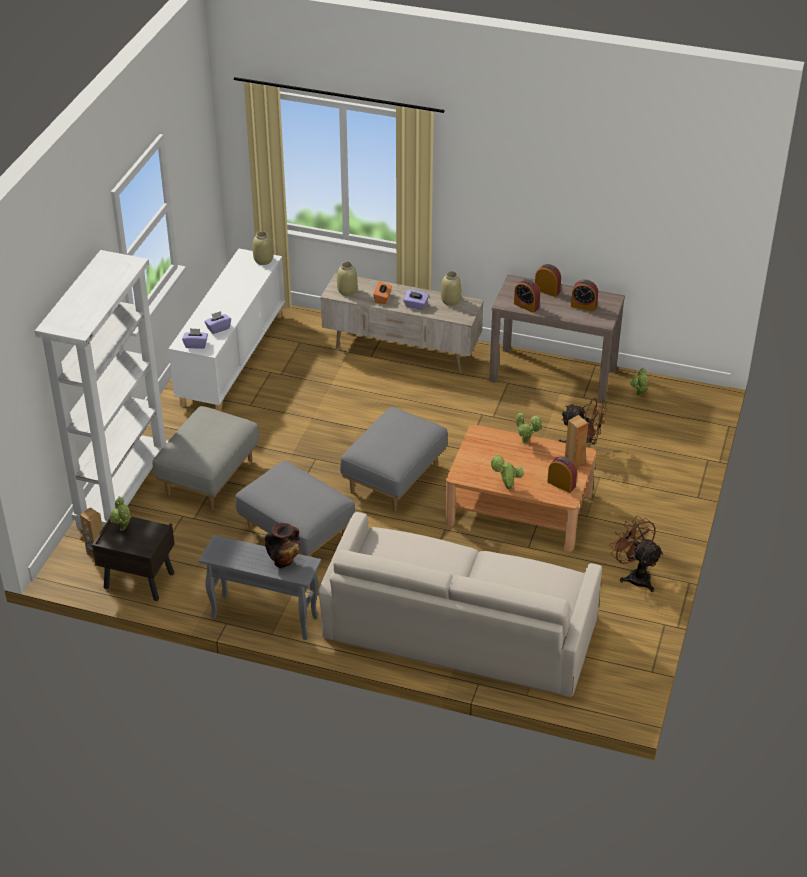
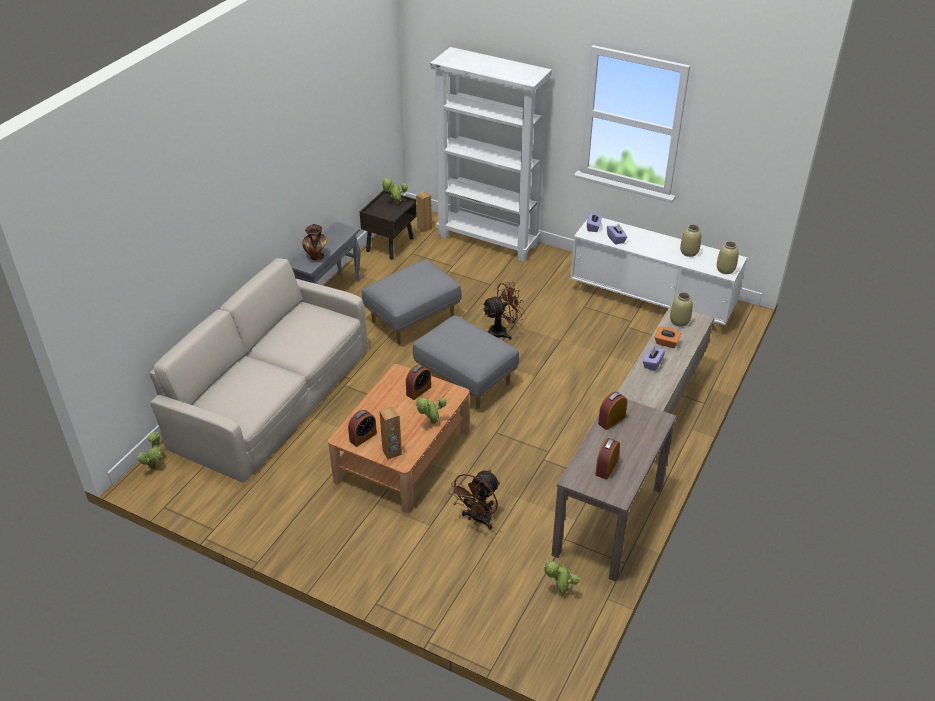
camera: 100 degrees right, 0 degrees up
(209, 477) = (494, 280): grey ottoman -> none
(450, 301) = (659, 389): beige vase -> beige vase (689, 252)
(506, 487) = (372, 399): potted plant -> potted plant (155, 466)
(547, 290) = (640, 442): alarm clock -> alarm clock (418, 391)
(635, 576) = (282, 522): brown fan -> brown fan (502, 331)

